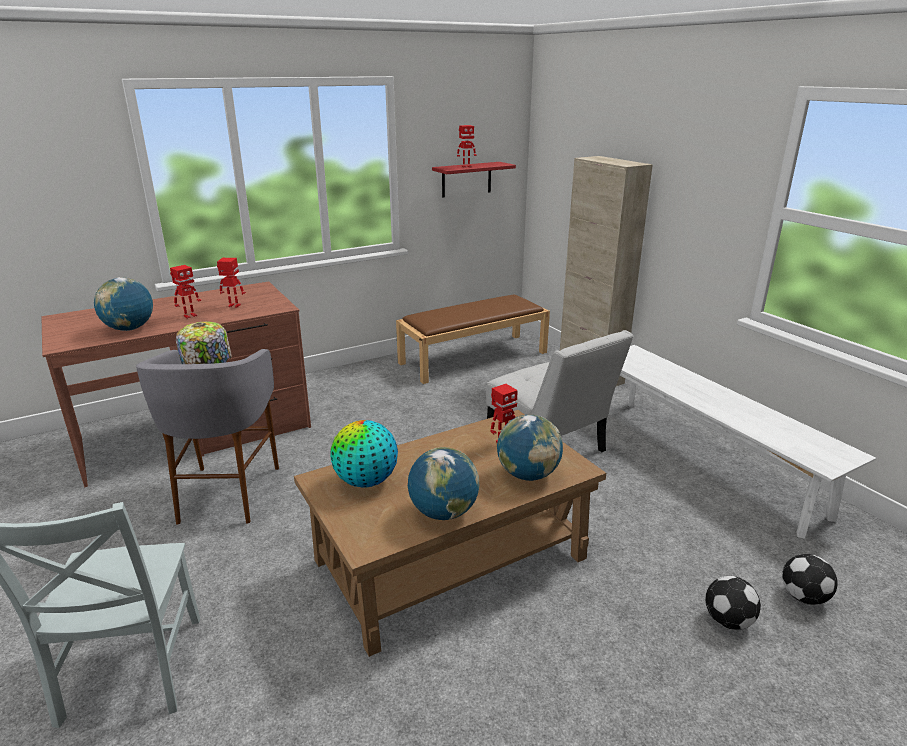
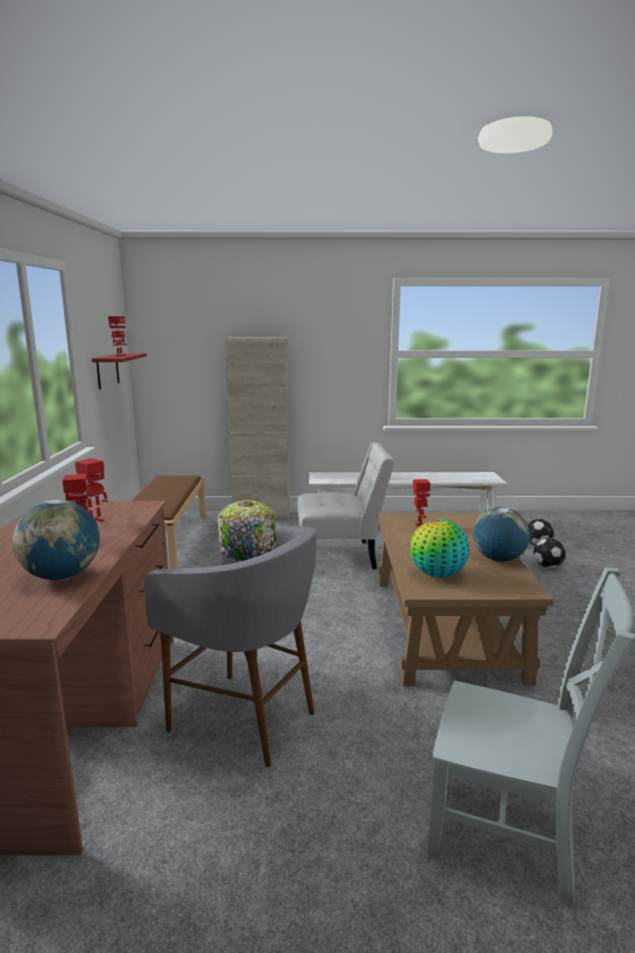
camera: 60 degrees left, 10 degrees down
(528, 475) = (468, 529): globe -> none

